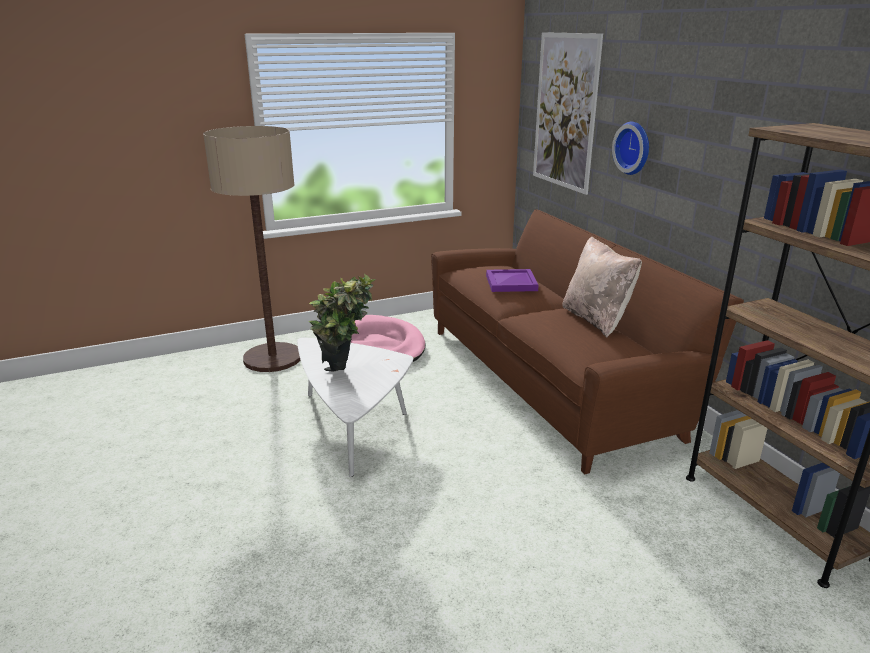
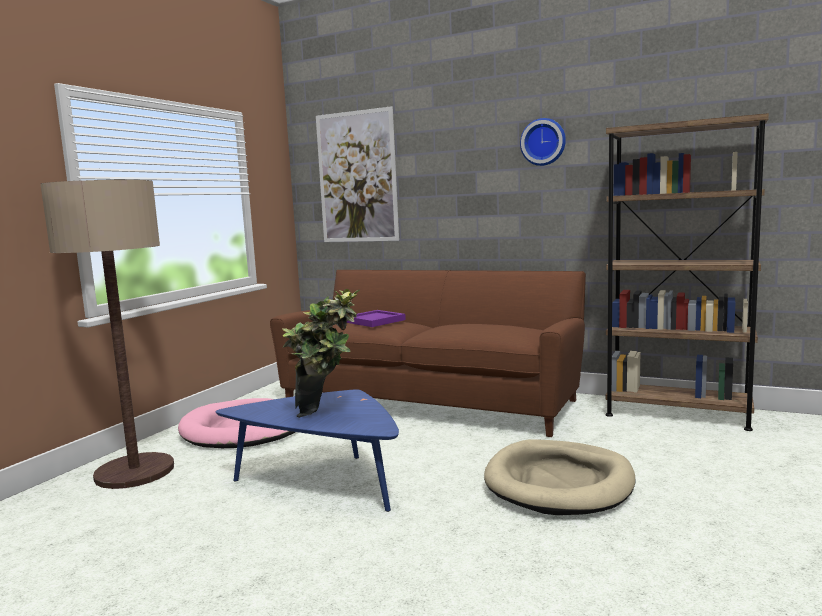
camera: 40 degrees left, 15 degrees down
(353, 425) = (324, 481): white coffee table -> blue coffee table
(504, 526) = (559, 483): none -> beige dog bed
(596, 320) = (479, 322): beige pillow -> none
(634, 148) = (447, 189): wall clock -> wall clock (543, 142)

